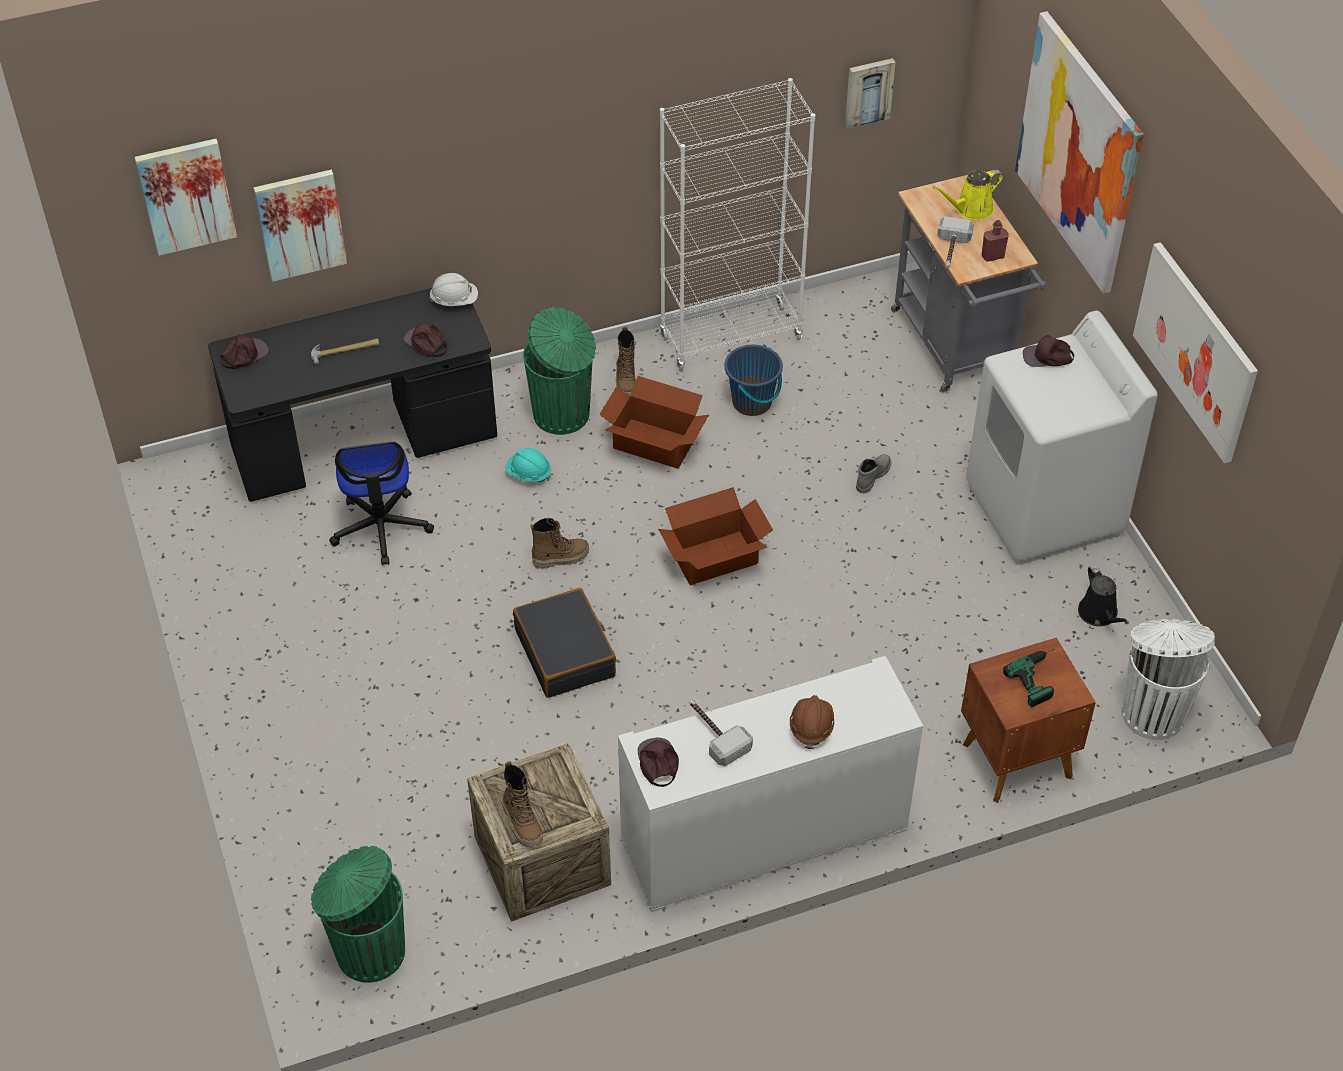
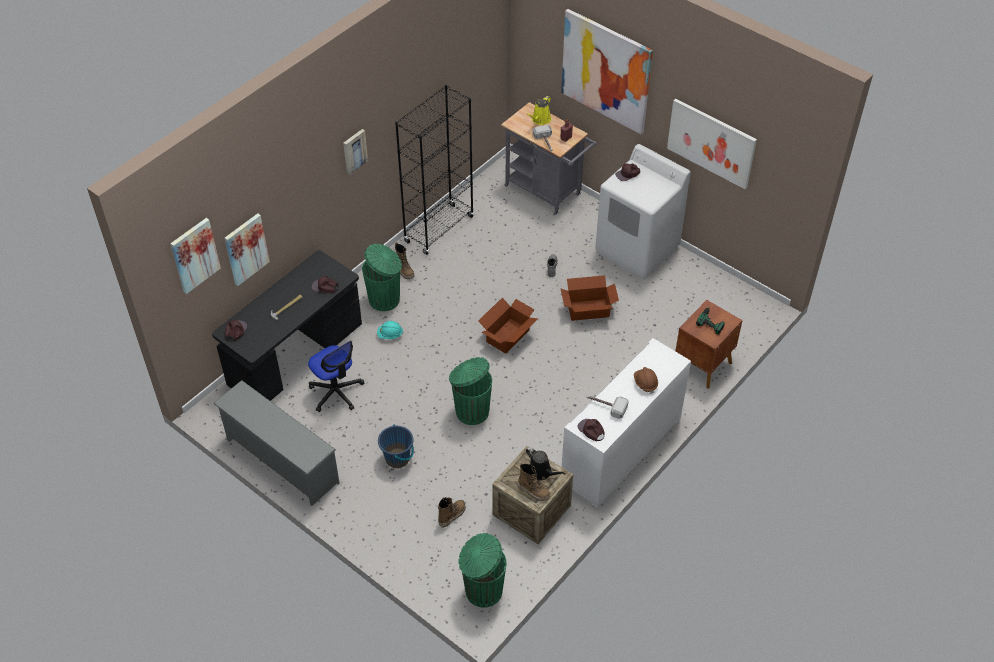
camera: 30 degrees left, 0 degrees up
(222, 596) = (280, 461): none -> grey shoe rack
(454, 300) = (323, 260): white hard hat -> none
(560, 557) = (435, 367): boot -> boot (451, 515)
(565, 653) = (471, 411): black suitcase -> green trash can
(654, 444) = (440, 295): cardboard box -> cardboard box (588, 310)
(731, 338) = (439, 229): white bookcase -> black bookcase
(752, 402) = (471, 255): blue bucket -> blue bucket (397, 458)
(868, 91) = (473, 79): picture -> picture (354, 151)
(1099, 614) = (693, 286): black watering can -> black watering can (541, 472)
(1152, 712) = (744, 319): white trash can -> none

